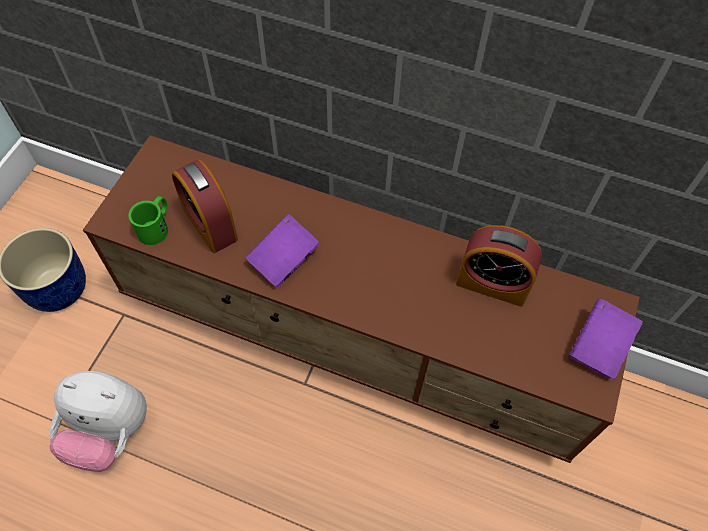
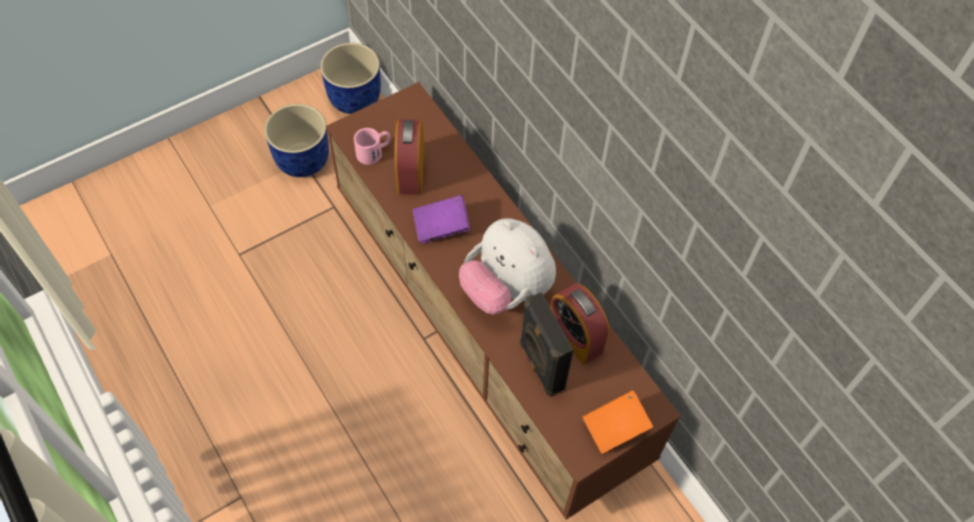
camera: 35 degrees right, 0 degrees up
(69, 201) = (355, 97): none -> blue planter
(109, 431) = (268, 283): plush toy -> plush toy (506, 289)
(156, 226) = (374, 152): green mug -> pink mug
(486, 334) = (540, 366): none -> black speaker
(599, 346) = (615, 428): purple book -> orange book

